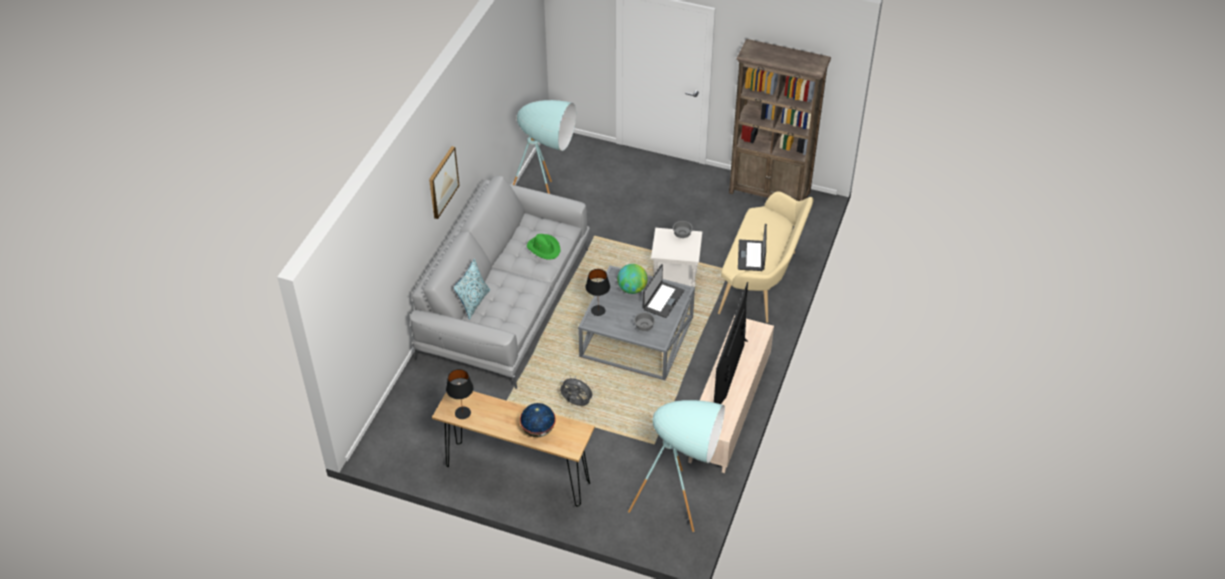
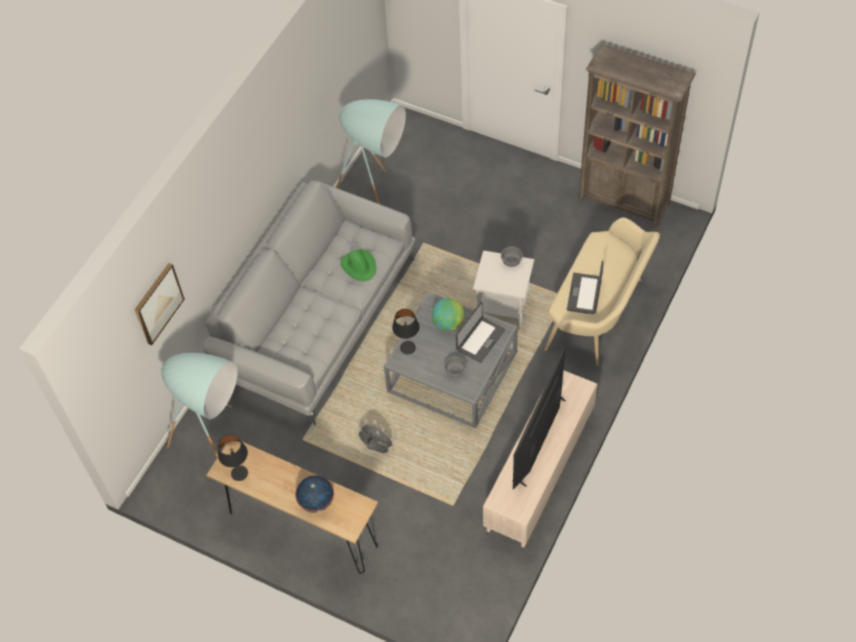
camera: 10 degrees right, 10 degrees up
(442, 182) = (243, 199): picture -> picture (158, 303)
(474, 302) = (275, 328): pillow -> none
(681, 509) = (471, 587): turquoise floor lamp -> turquoise floor lamp (220, 448)

